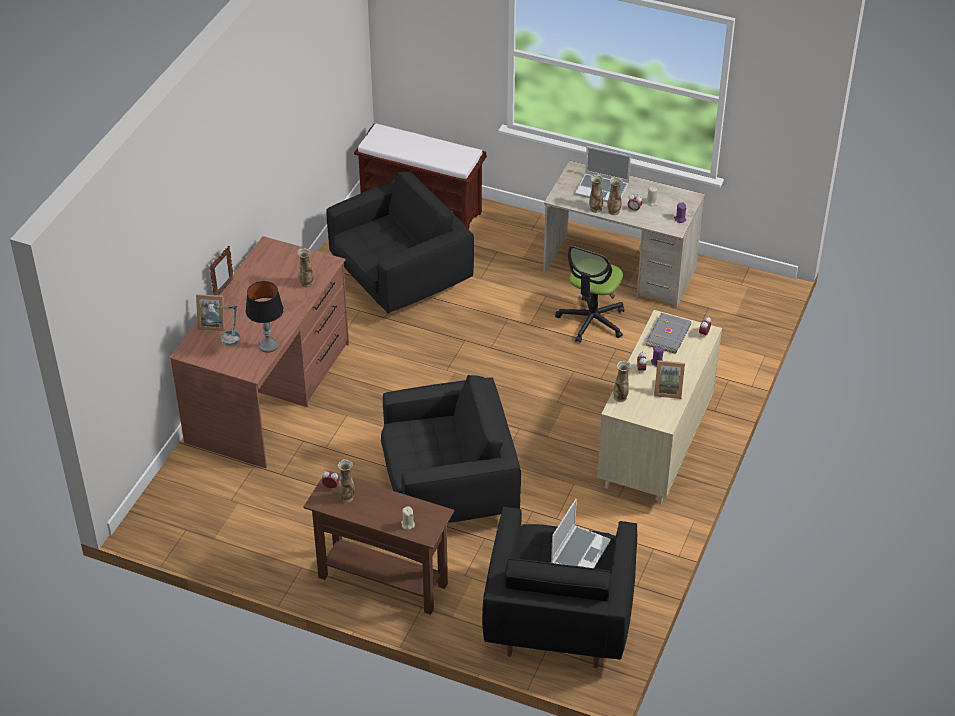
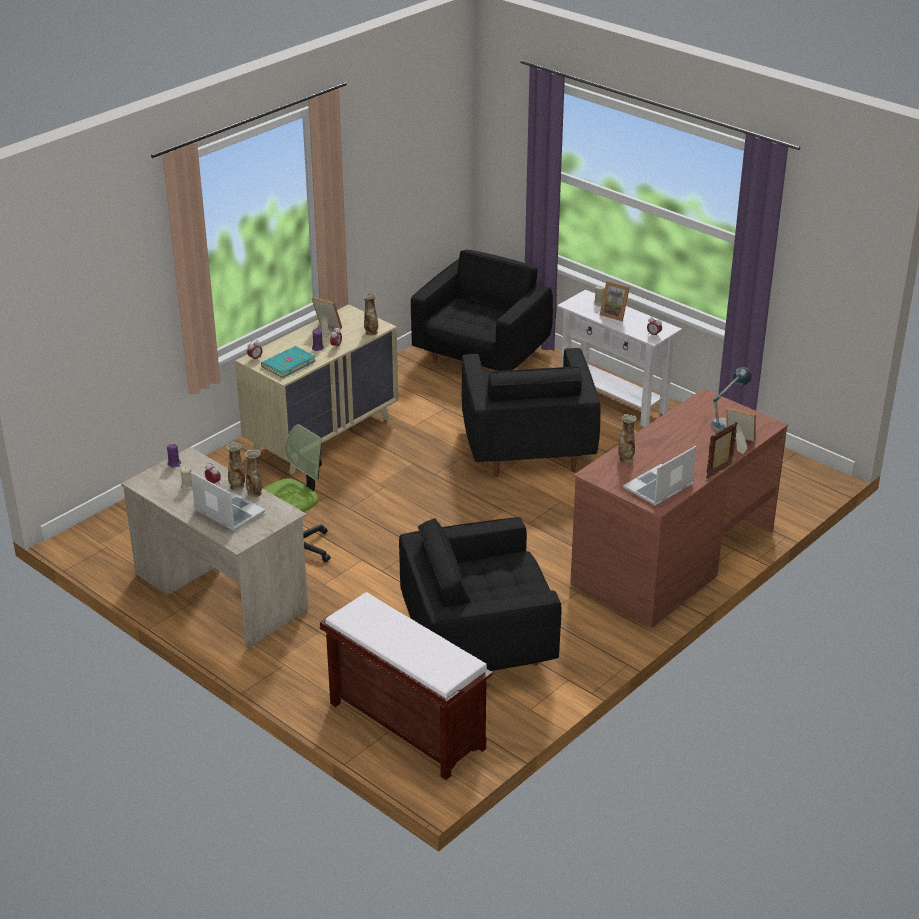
camera: 160 degrees left, 10 degrees down
(268, 346) = (683, 413): table lamp -> none
(347, 497) = (642, 327): vase -> none
(382, 580) = (613, 400): brown console table -> white console table
(383, 510) = (615, 314): none -> picture frame
(449, 488) = (526, 445): black armchair -> black armchair turned 105 degrees counterclockwise
(579, 551) = (460, 316): laptop -> laptop (658, 487)
(669, 335) = (287, 364): grey book -> turquoise book

